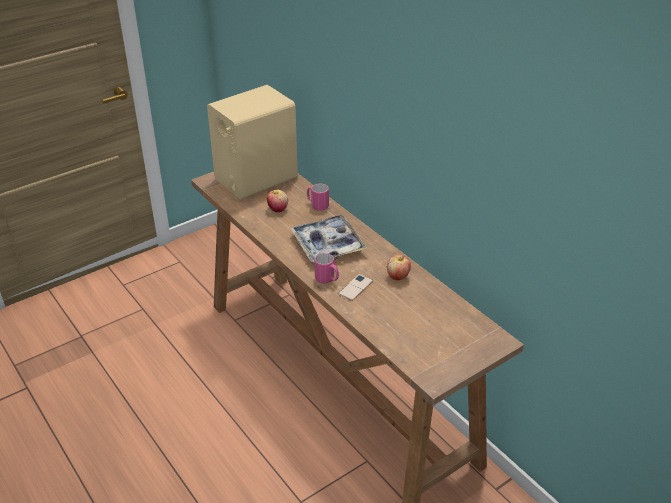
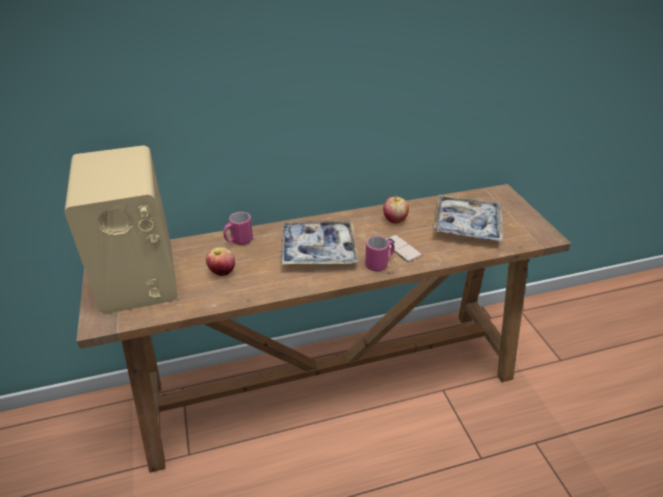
camera: 70 degrees left, 0 degrees up
(418, 322) = (467, 225): none -> tray

